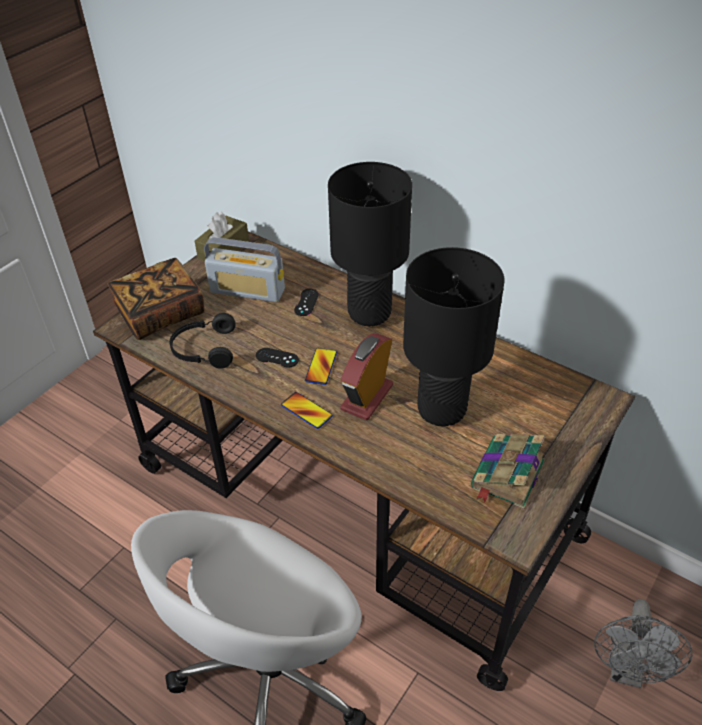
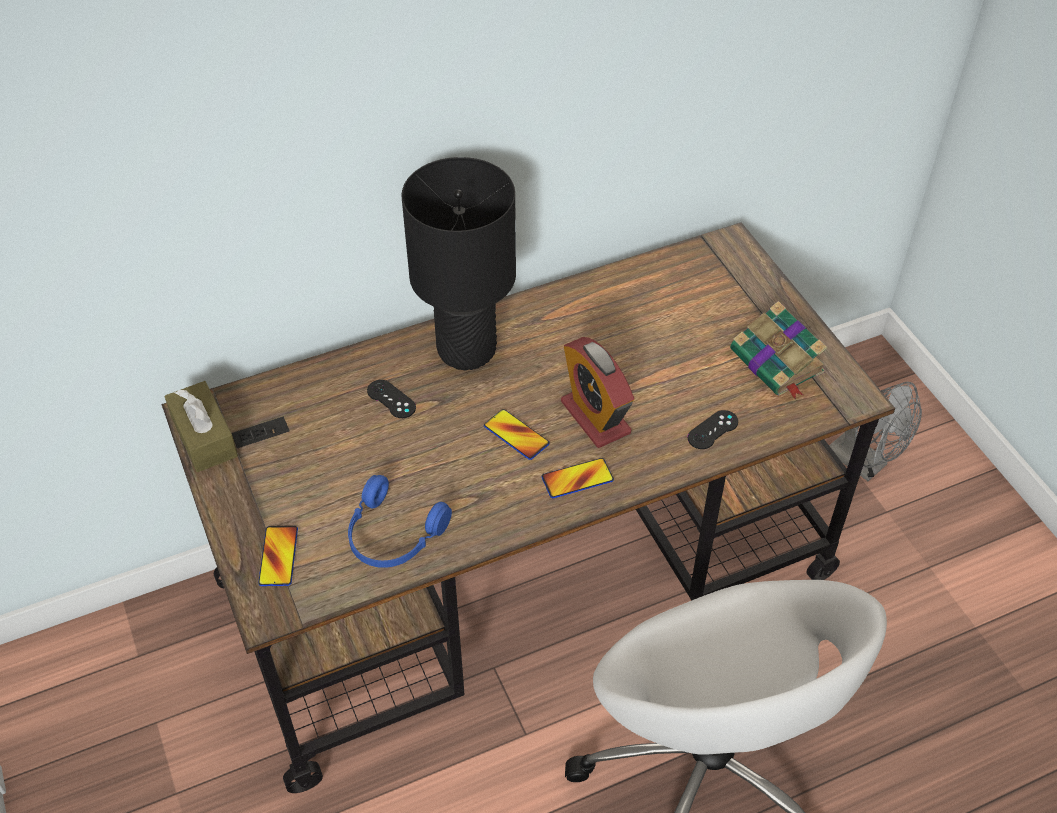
camera: 60 degrees left, 5 degrees up
(160, 313) = (278, 556): book -> phone
(204, 349) = (392, 536): black headphones -> blue headphones
(247, 291) = (316, 447): radio -> none
(277, 358) = (468, 469): black game controller -> black game controller (713, 430)
(442, 412) = (663, 367): black table lamp -> none

